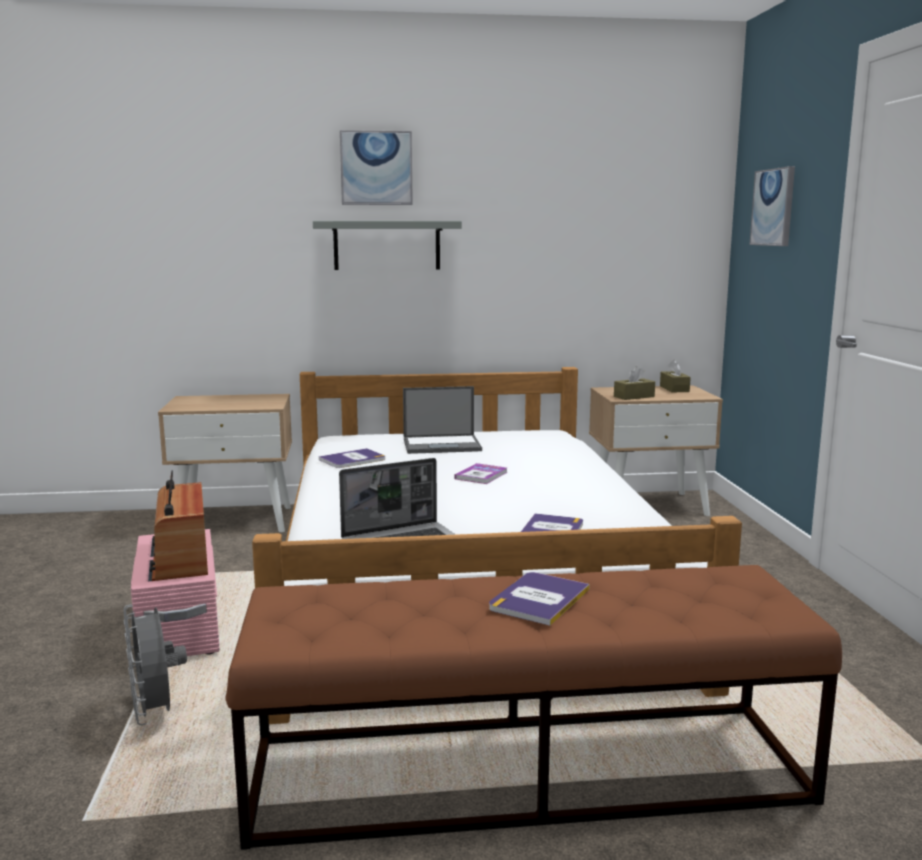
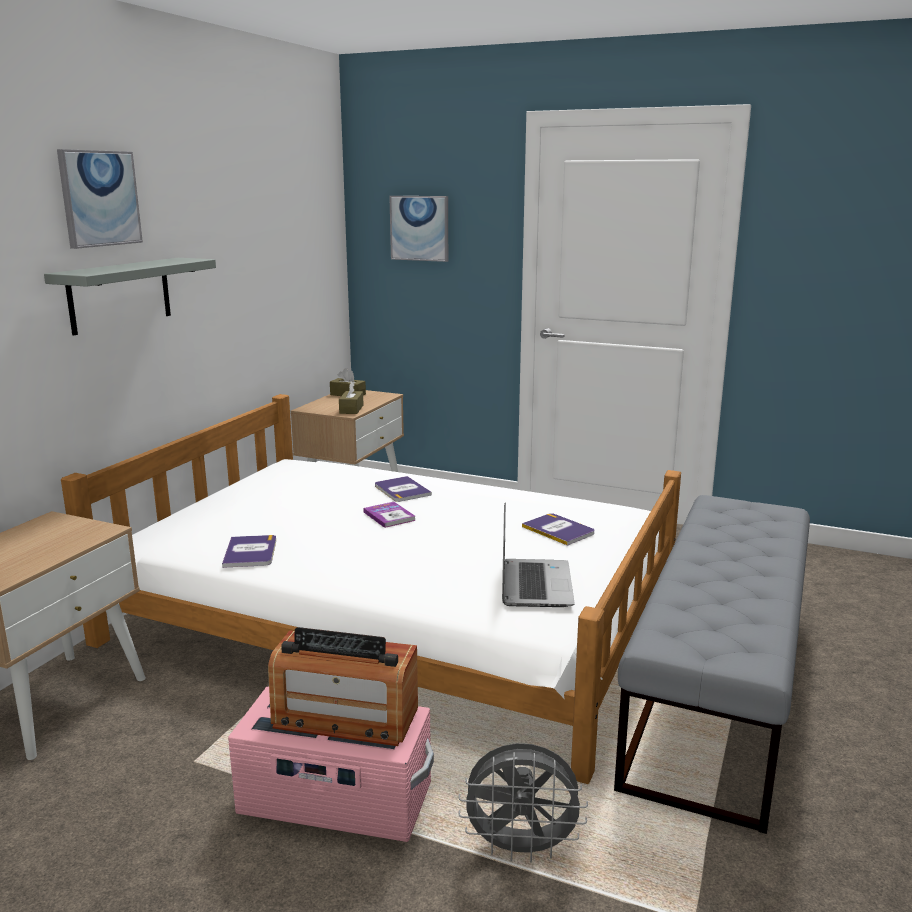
camera: 60 degrees left, 5 degrees up
(442, 445) = (268, 506): laptop -> none
(528, 770) = (719, 684): brown bench -> grey bench
(539, 599) = (726, 561): book -> book (402, 490)

